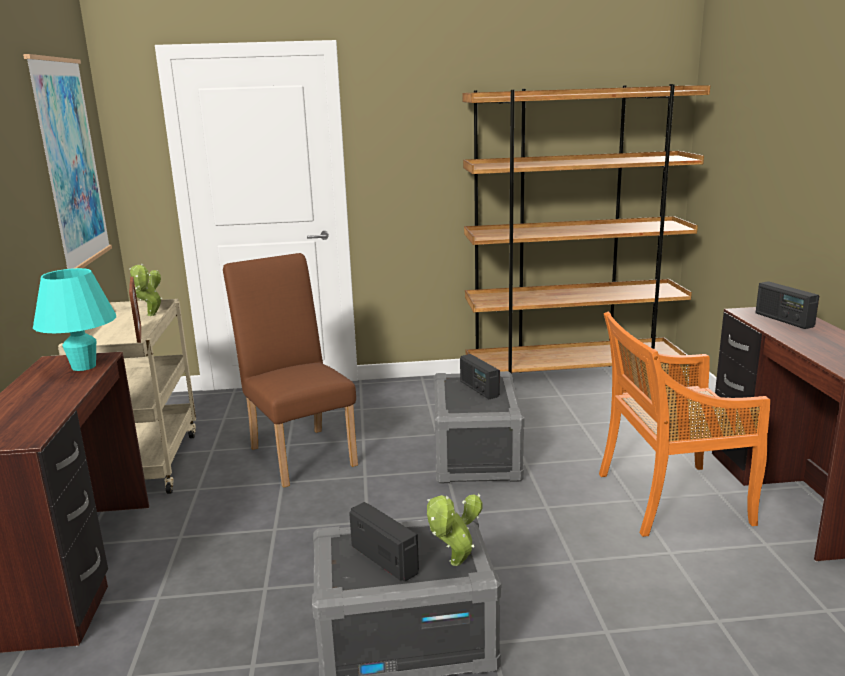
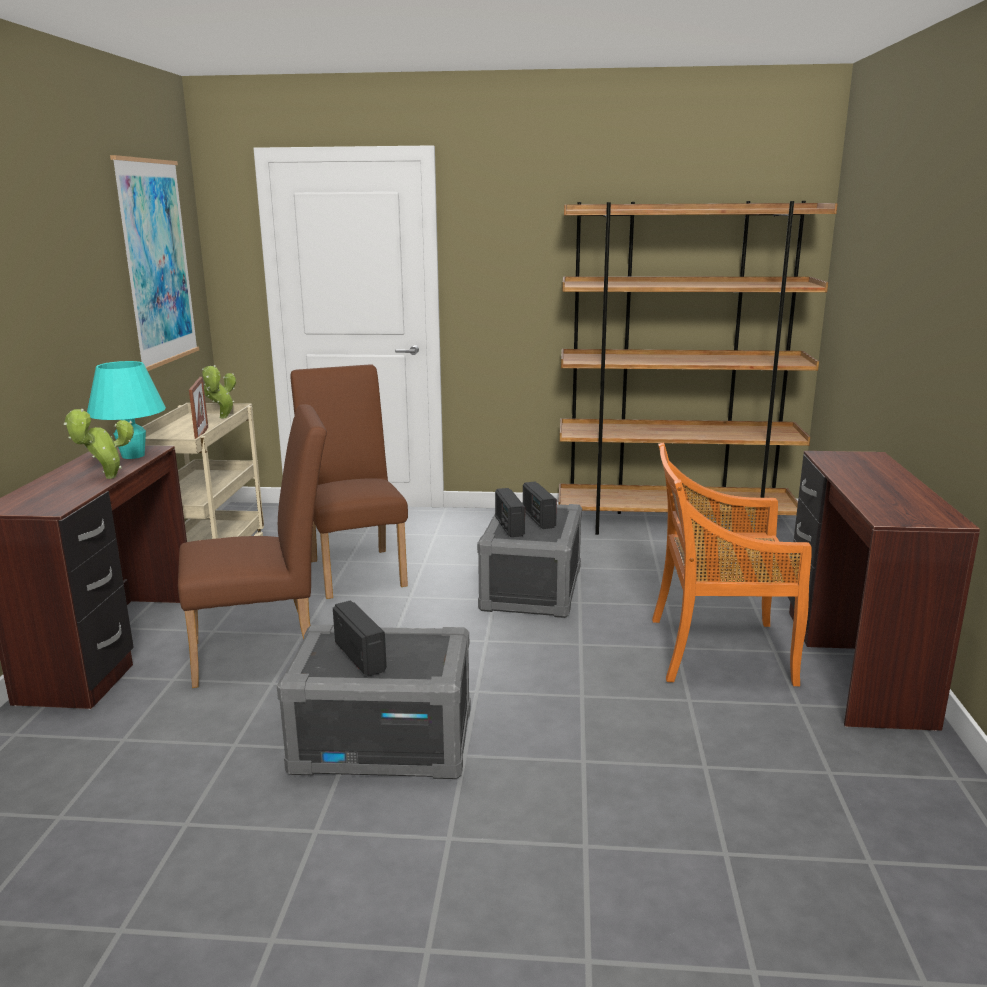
camera: 10 degrees right, 0 degrees up
(246, 554) = (267, 652): none -> brown chair
(454, 565) = (423, 669): potted plant -> potted plant (107, 478)
(783, 320) = (860, 466): radio -> radio (509, 526)

